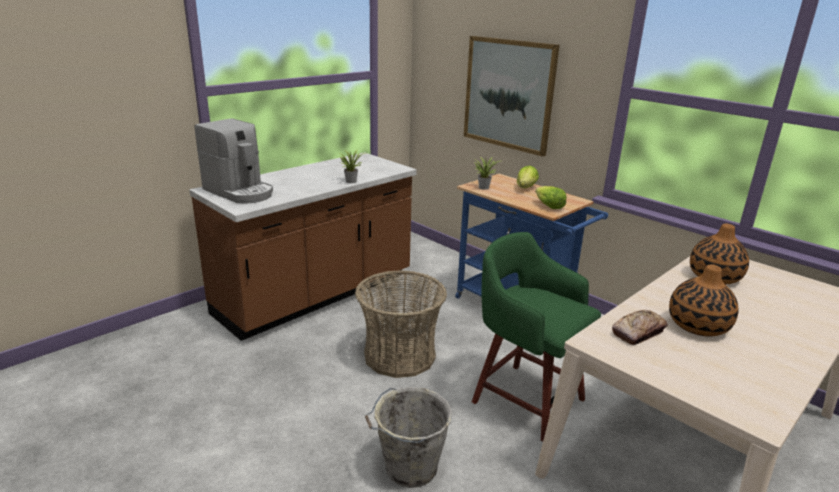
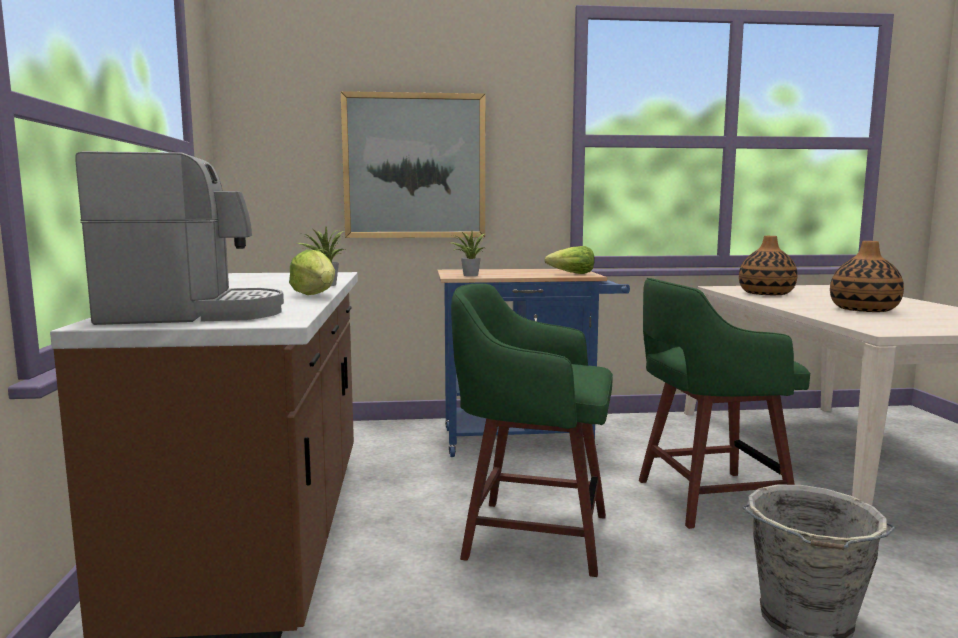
camera: 50 degrees left, 15 degrees down
(399, 355) = (531, 535): basket -> green stool
(526, 188) = (504, 271): lettuce -> lettuce (315, 295)
(638, 332) = (868, 320): bread -> none

